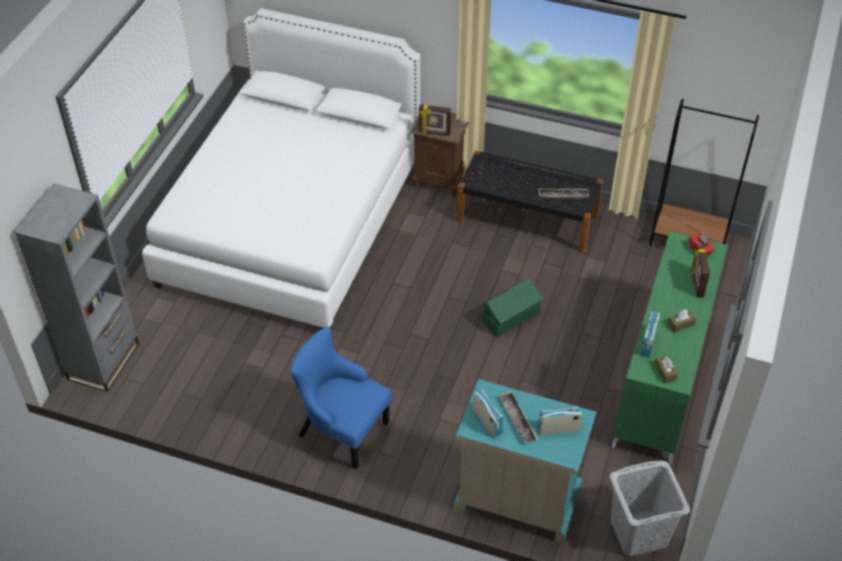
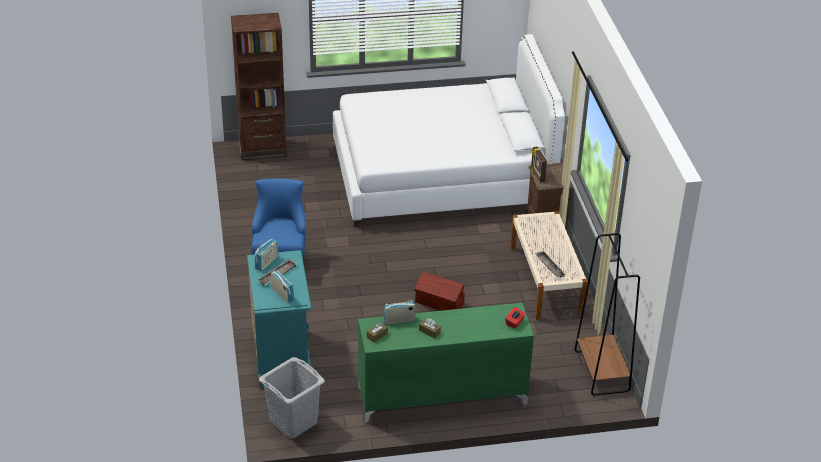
camera: 60 degrees right, 10 degrees down
(103, 361) = (262, 149): grey bookcase -> brown bookcase
(511, 317) = (439, 303): green storage box -> brown storage box
(527, 218) = (546, 280): black bench -> beige bench
(696, 284) = (477, 329): picture frame -> none

